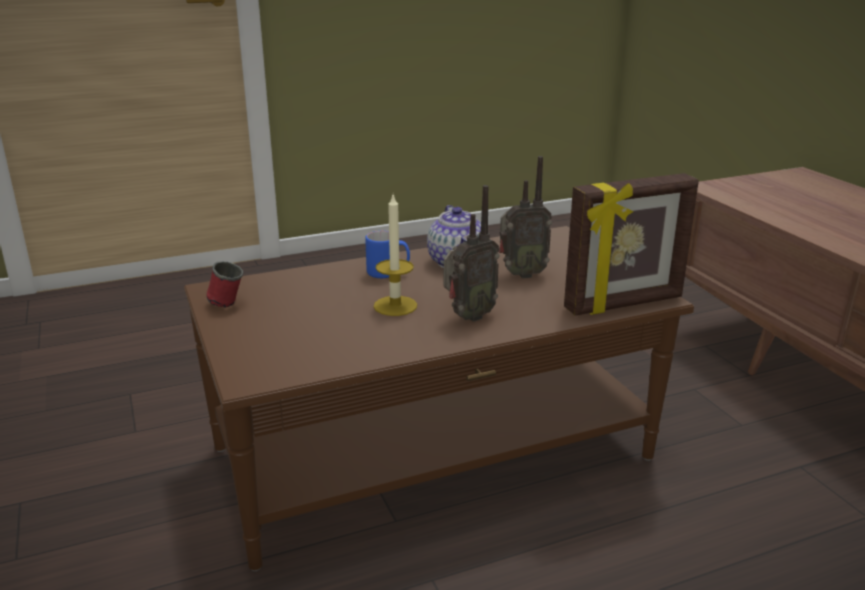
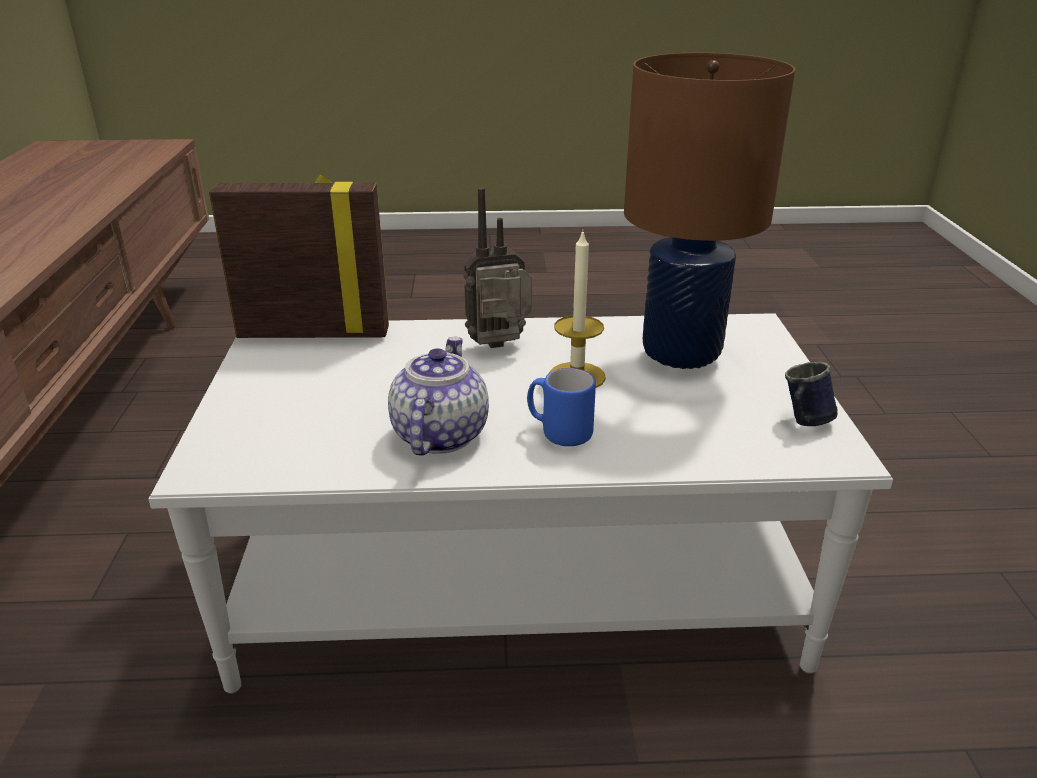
camera: 160 degrees left, 5 degrees up
(229, 302) = (803, 423): red mug -> blue mug
(319, 334) = (680, 357): none -> brown table lamp
(434, 453) = (515, 587): brown coffee table -> white coffee table
(521, 274) = (373, 395): radio -> none

